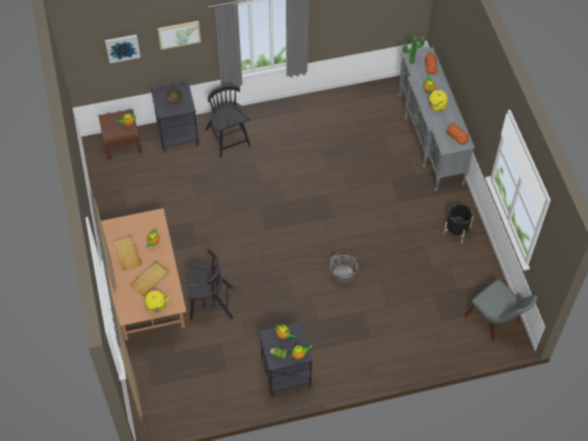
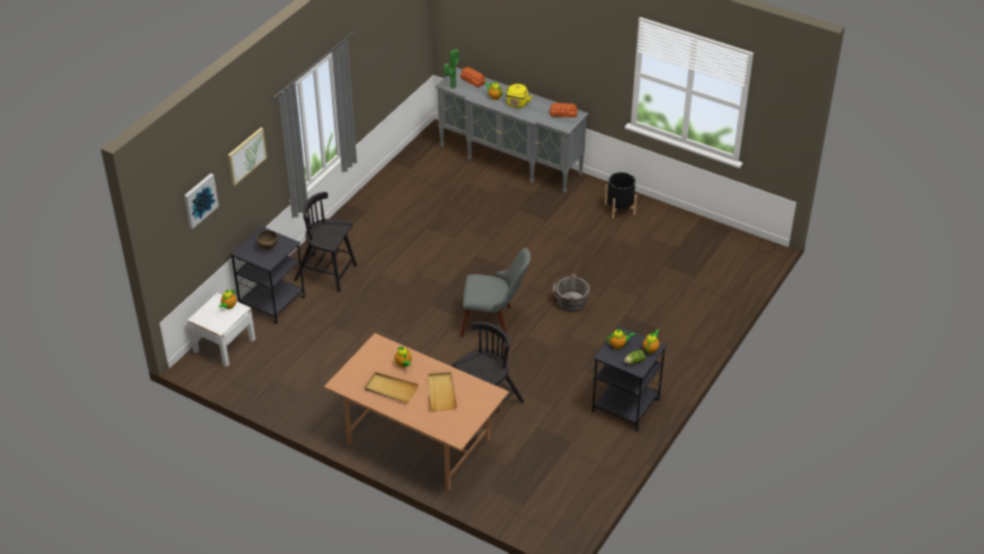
camera: 45 degrees left, 15 degrees down
(122, 144) = (224, 345): brown nightstand -> white nightstand
(156, 307) = (478, 408): yellow kettle -> none
(497, 322) = (736, 248): grey chair -> grey chair (494, 321)

